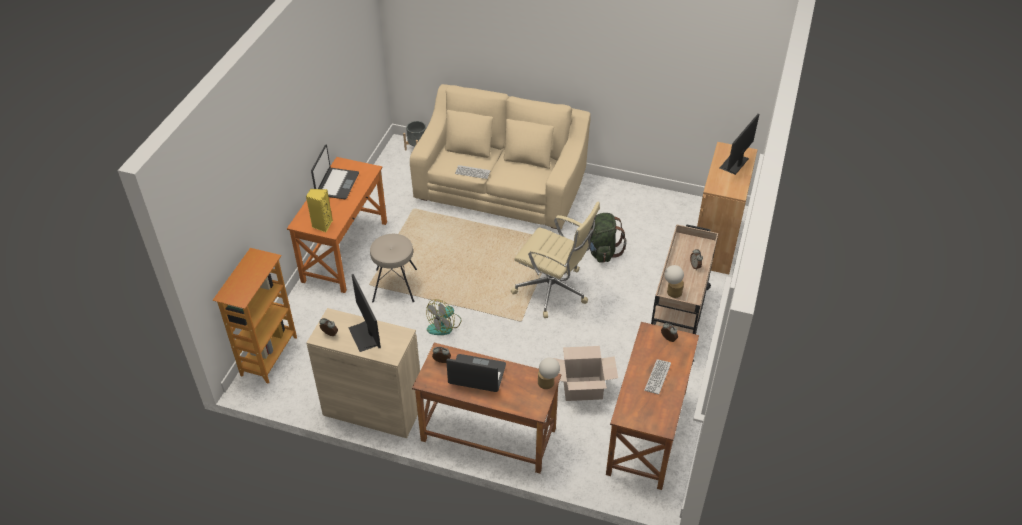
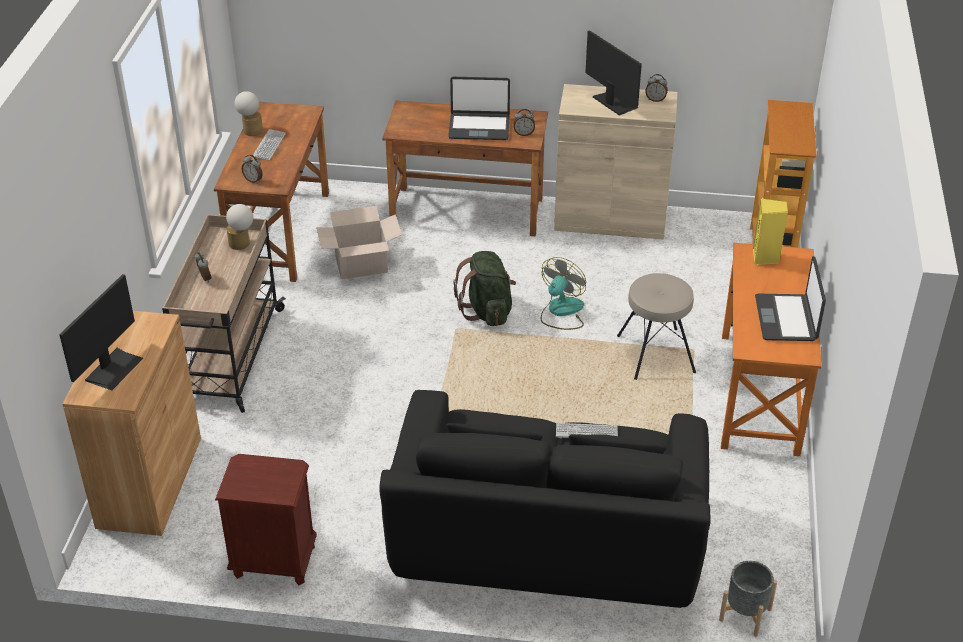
camera: 170 degrees right, 5 degrees down
(500, 189) = (547, 541): beige sofa -> black sofa
(547, 384) = (396, 128): table lamp -> table lamp (251, 130)
(553, 291) = (416, 374): beige office chair -> none
(602, 251) = (345, 444): green backpack -> green backpack (487, 311)
(642, 196) = (274, 561): none -> brown nightstand

